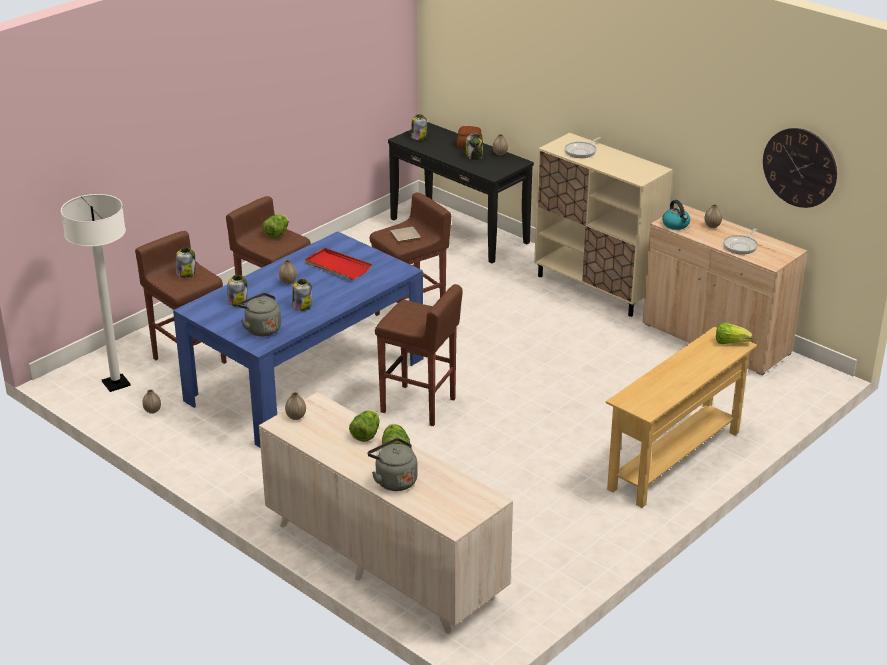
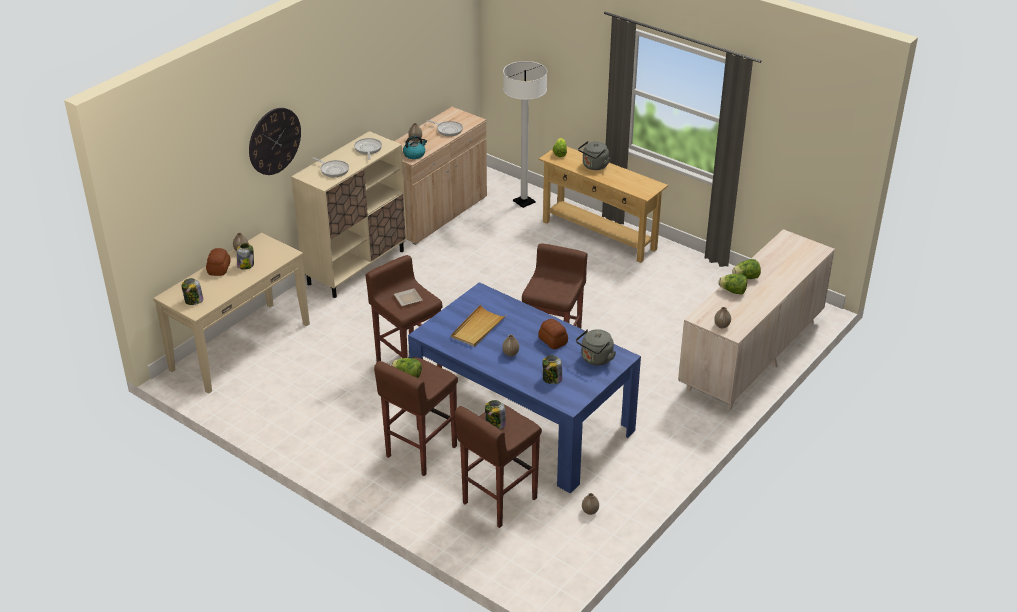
camera: 95 degrees left, 5 degrees up
(116, 384) = (549, 546): white floor lamp -> white floor lamp (524, 202)
(302, 306) = (552, 341): jar -> bread
(337, 266) = (478, 328): red tray -> beige tray
(394, 480) = (782, 275): grey kettle -> grey kettle (594, 166)
(459, 230) = (240, 346): black console table -> beige console table
(628, 168) = (368, 149): none -> frying pan
(800, 167) = (436, 56): wall clock -> wall clock (274, 141)

